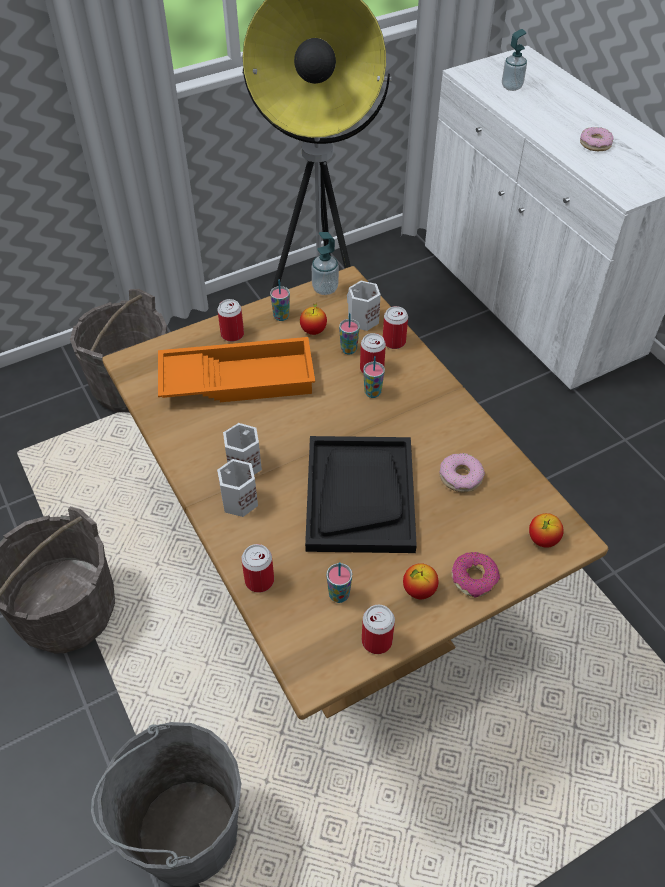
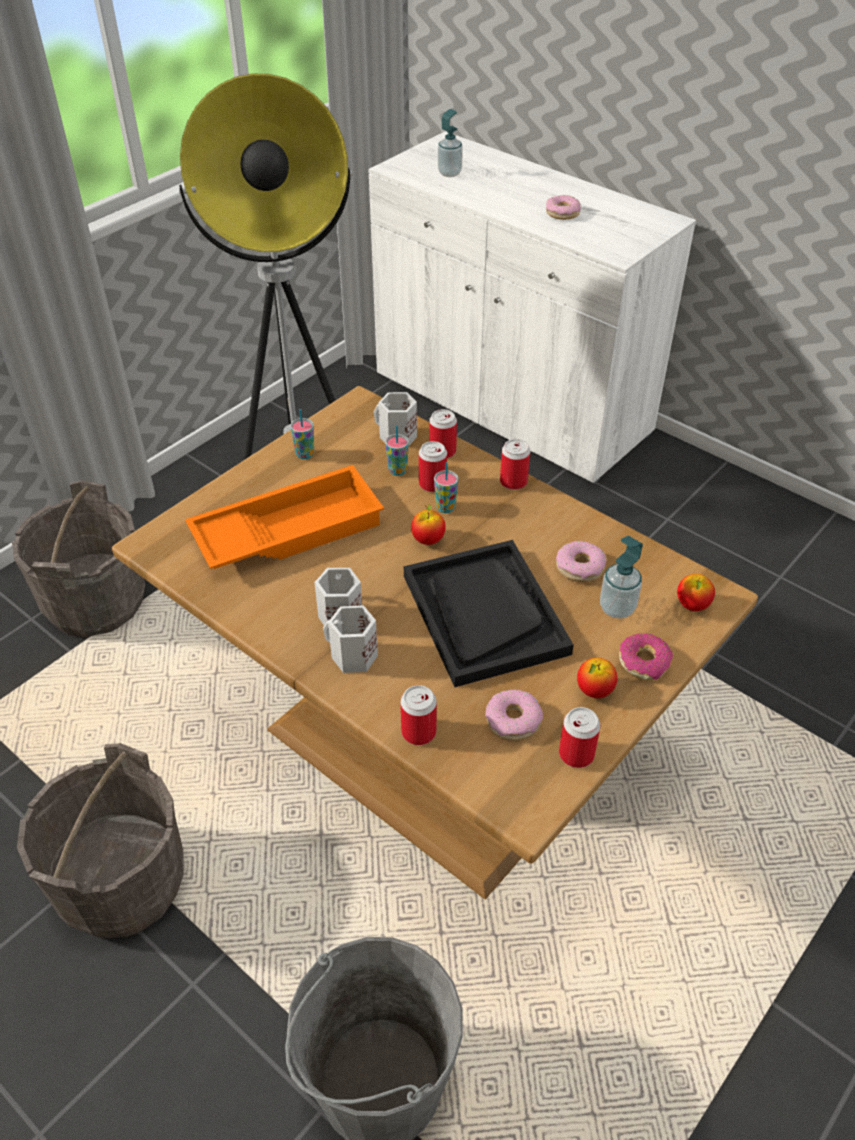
camera: 20 degrees left, 5 degrees down
(232, 334) = (258, 486): can -> can (513, 482)
(313, 331) = (349, 461): apple -> apple (428, 540)
(325, 289) = (340, 415): soap dispenser -> soap dispenser (617, 608)
(339, 595) = (513, 721): cup -> donut

